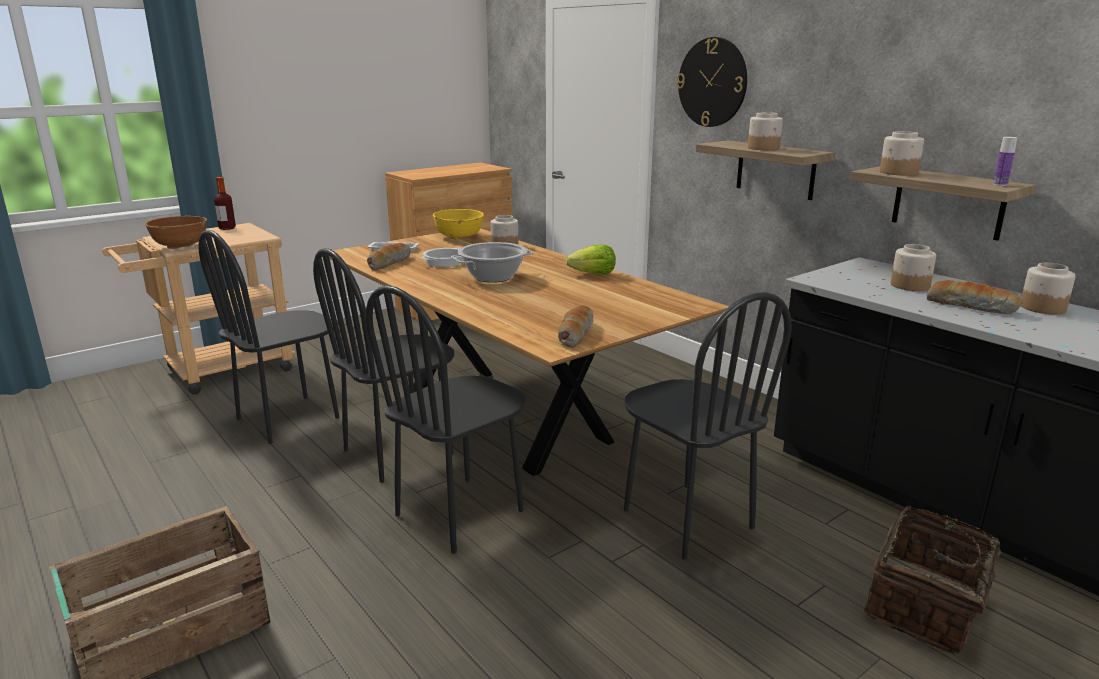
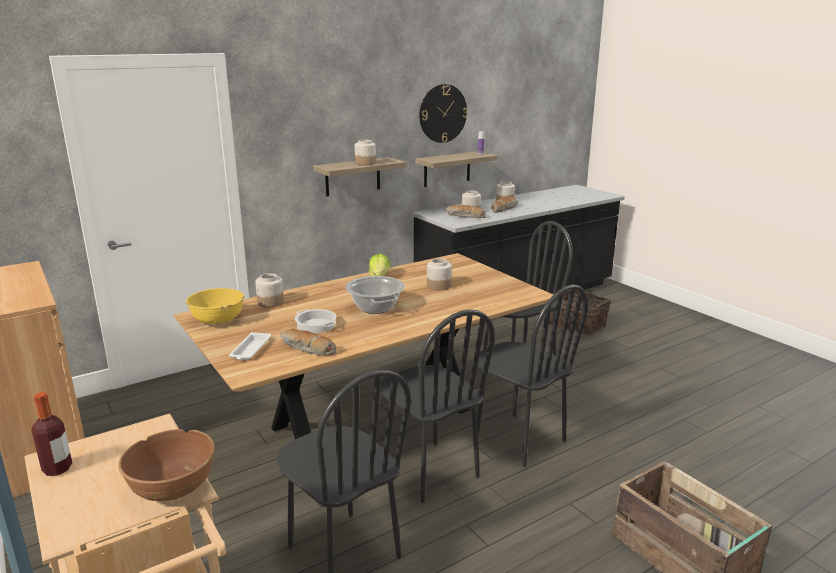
camera: 85 degrees left, 0 degrees up
(575, 333) = (509, 288): bread -> bread (465, 216)
(712, 82) = (293, 126): wall clock -> wall clock (442, 113)
(898, 173) = (442, 159): jar -> jar (439, 286)

